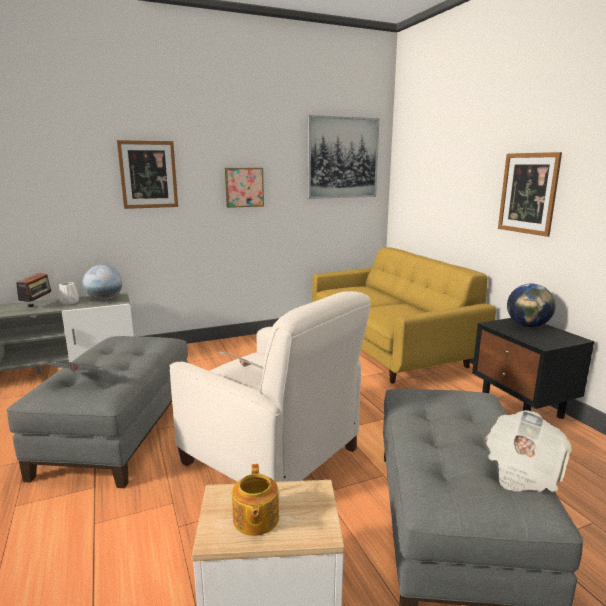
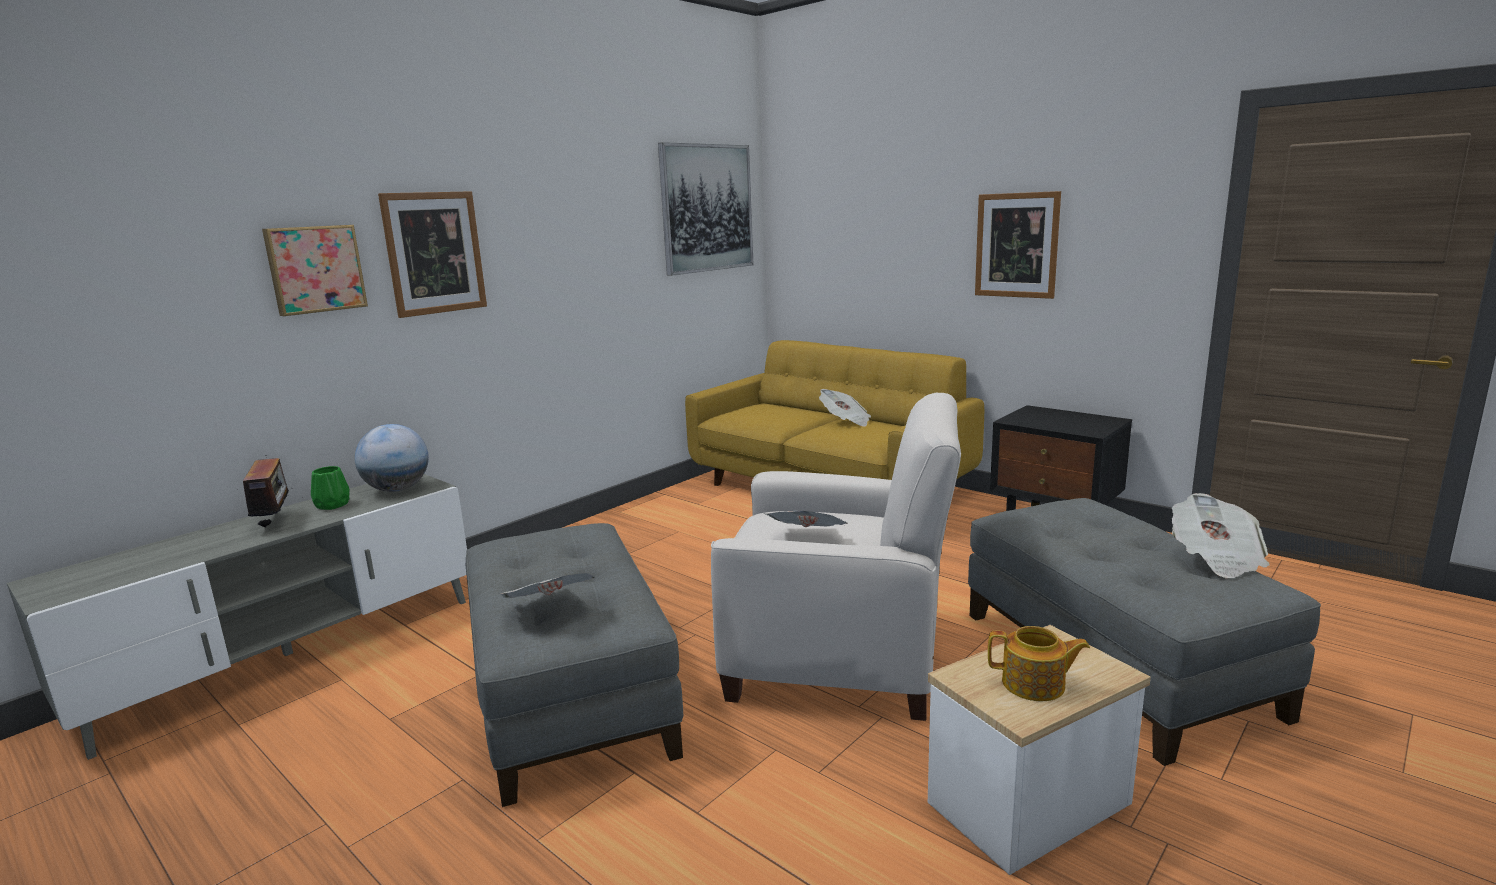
camera: 25 degrees left, 0 degrees up
(69, 302) = (333, 505): white vase -> green vase
(244, 187) = (580, 264): picture -> picture (315, 269)
(255, 519) = (1035, 685): teapot -> teapot turned 45 degrees counterclockwise
(396, 306) = (845, 421): none -> newspaper
(527, 326) = (1048, 415): globe -> none

